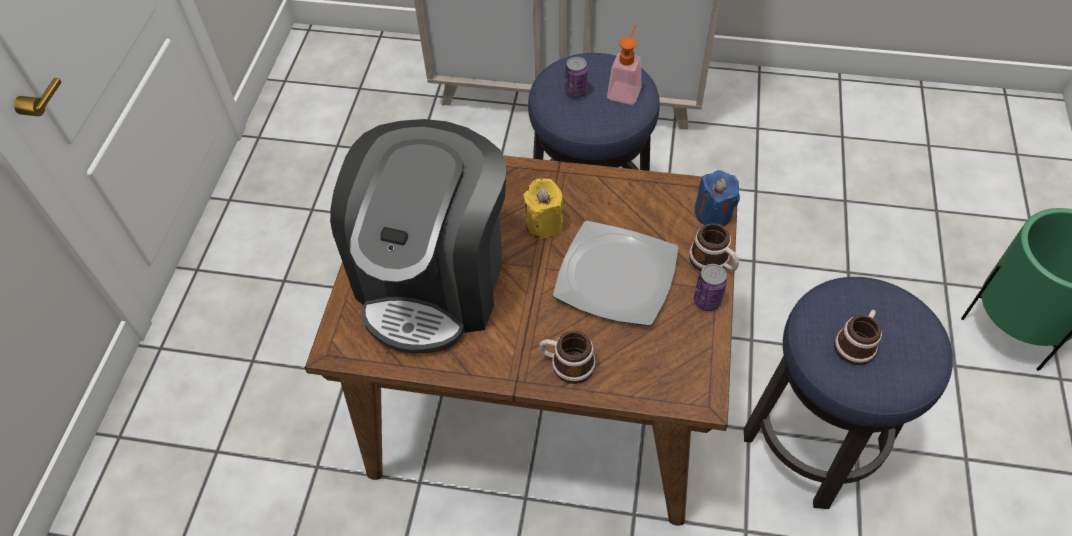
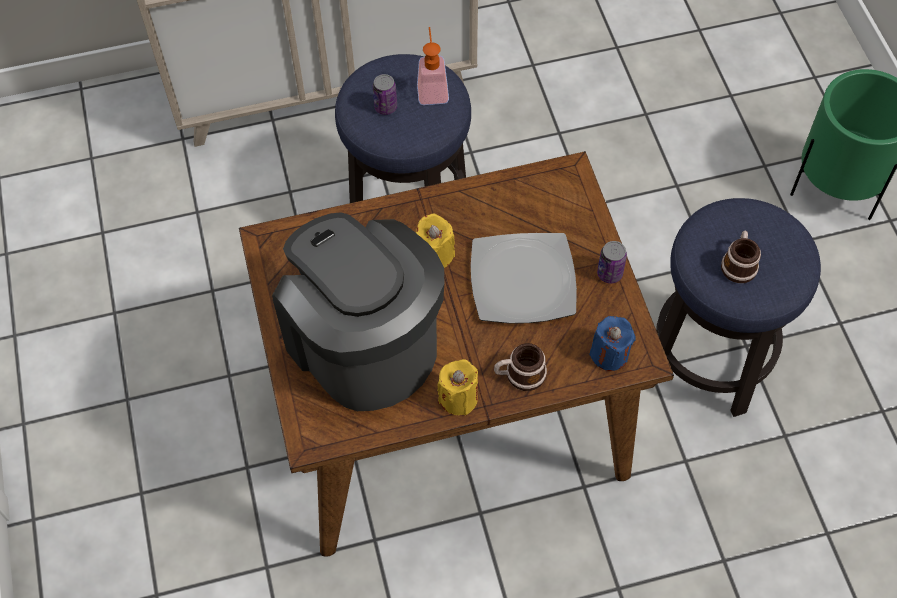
camera: 25 degrees left, 5 degrees up
(434, 279) = (363, 344): coffee machine -> coffee machine turned 150 degrees clockwise
(495, 363) = (458, 398): none -> yellow candle
(713, 213) = (578, 191): blue candle -> blue candle (609, 354)
(713, 262) = (599, 237): mug -> none

